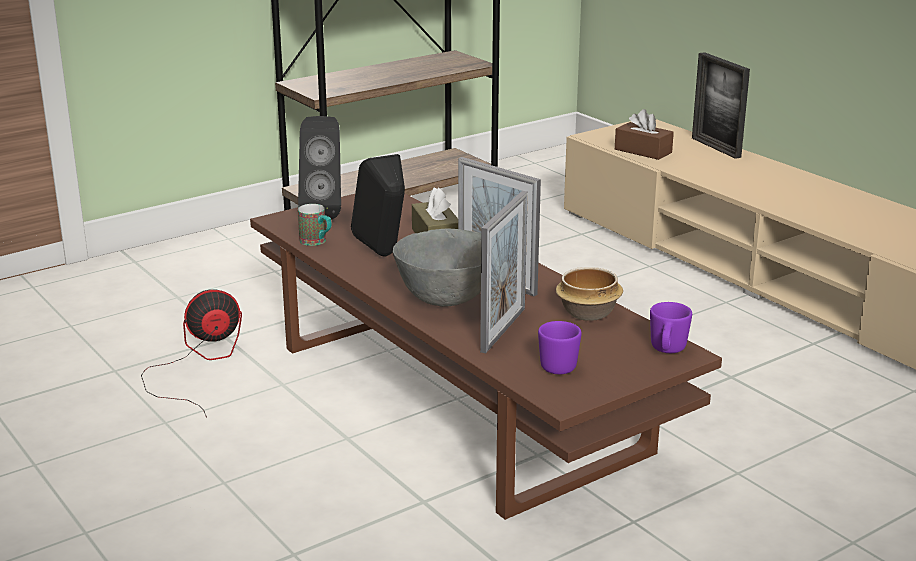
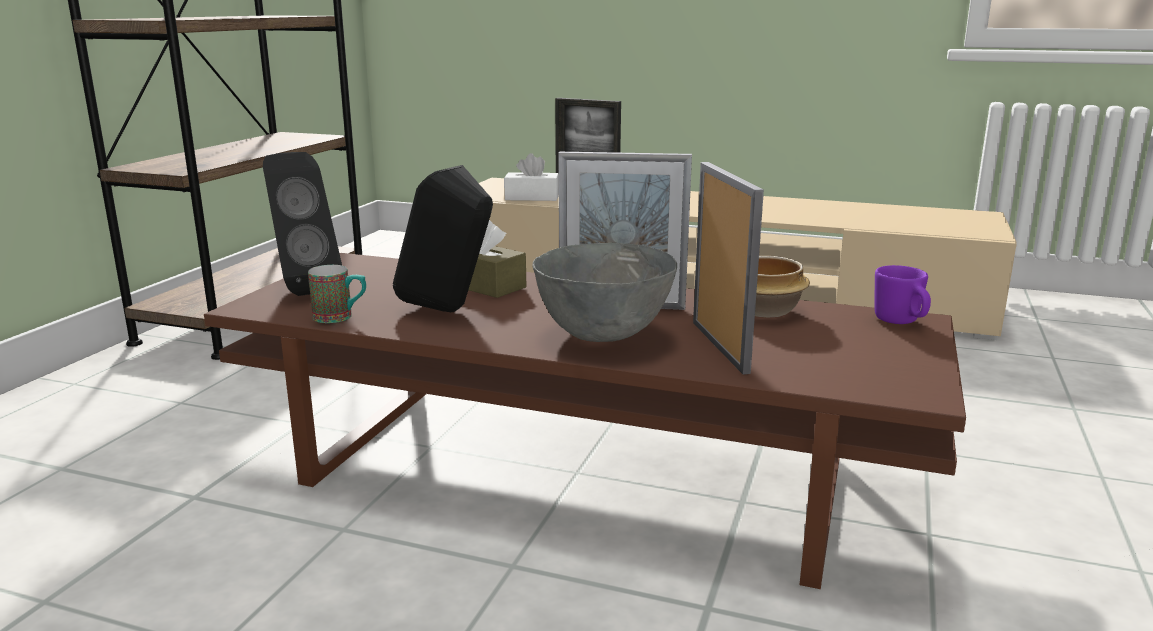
camera: 35 degrees left, 5 degrees down
(199, 363) = (186, 542): fan -> none
(562, 365) = (846, 362): purple mug -> none
(643, 151) = (532, 197): brown tissue box -> white tissue box

